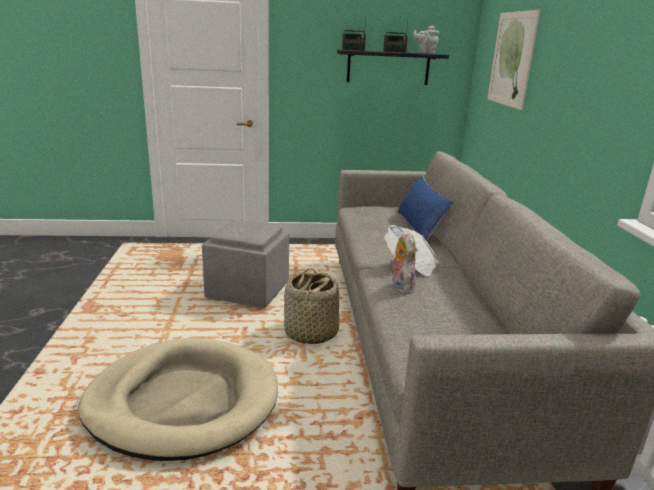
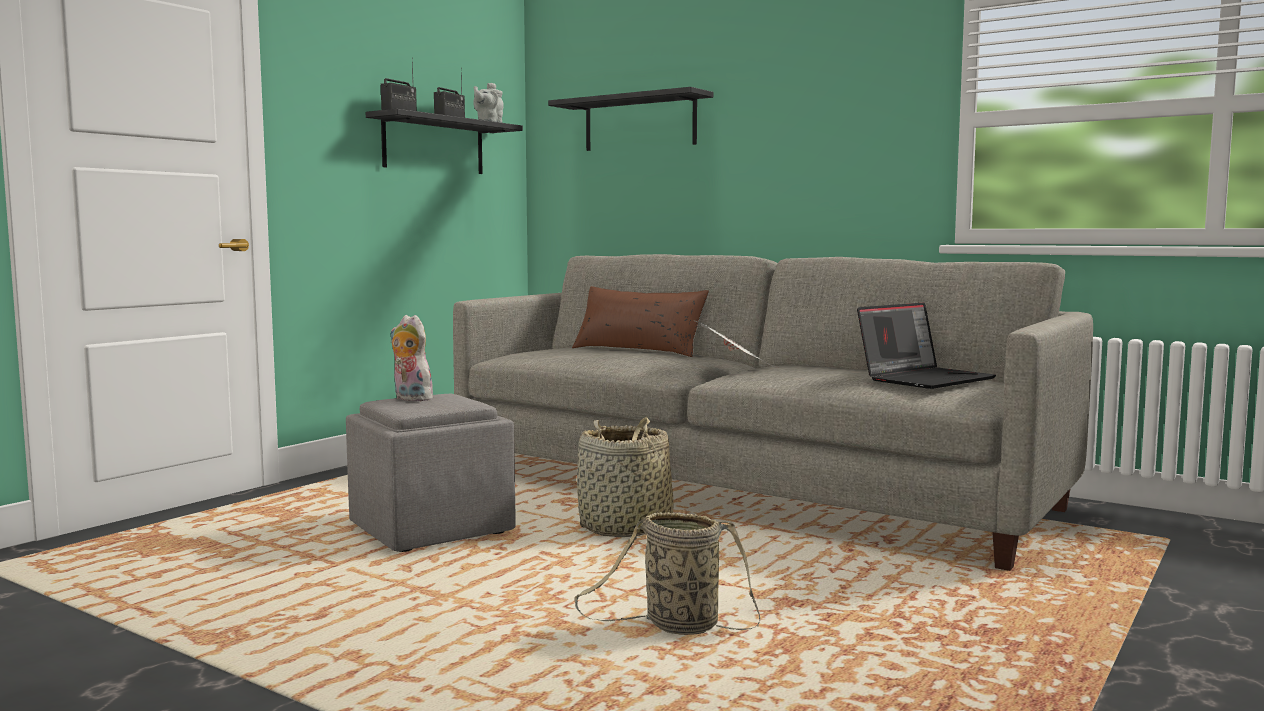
camera: 50 degrees left, 15 degrees down
(183, 402) = (676, 626): beige dog bed -> basket
(400, 286) = (787, 376): plush toy -> plush toy (410, 399)
(420, 227) = (638, 350): blue pillow -> brown pillow
(456, 333) = (925, 379): none -> laptop
(512, 59) = (640, 123): picture -> black shelf

